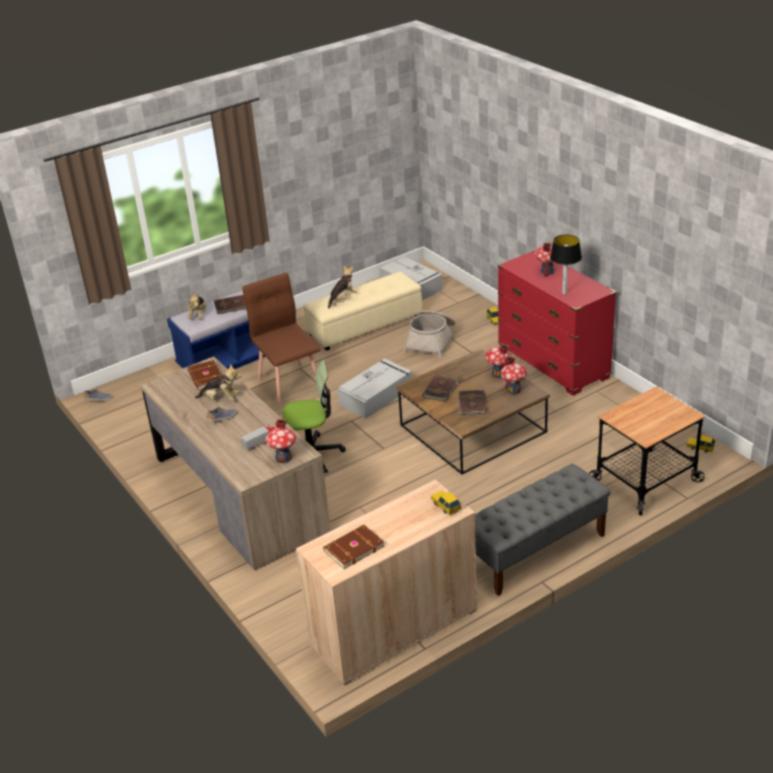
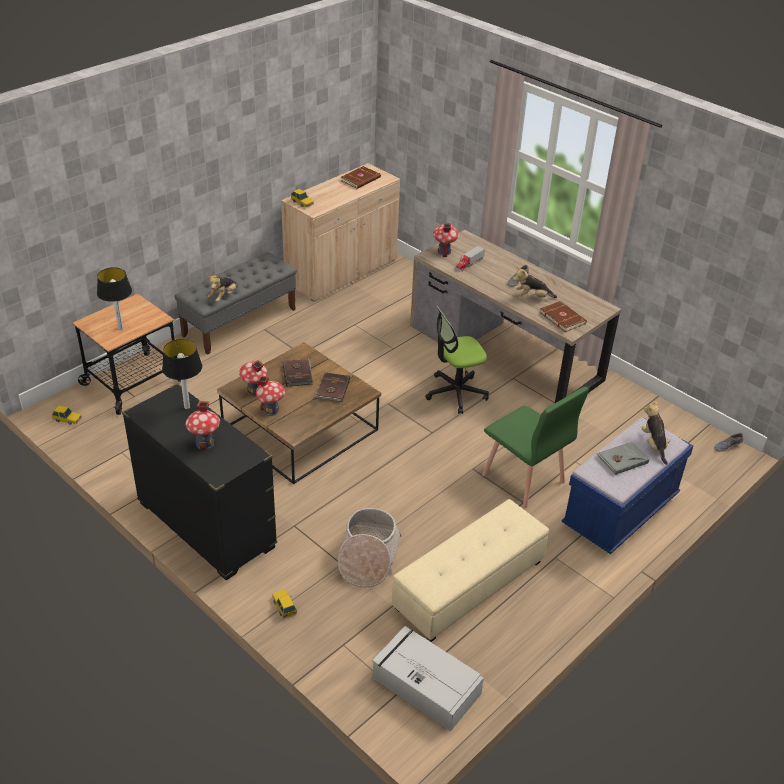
camera: 165 degrees right, 5 degrees up
(231, 306) = (622, 459): brown book -> grey book
(290, 383) = (523, 479): brown chair -> green chair
(342, 299) = (496, 535): plush toy -> plush toy (223, 296)
(376, 395) = (415, 466): grey storage box -> none
(553, 363) = (206, 525): red dresser -> black dresser
(651, 407) = (121, 328): none -> table lamp

